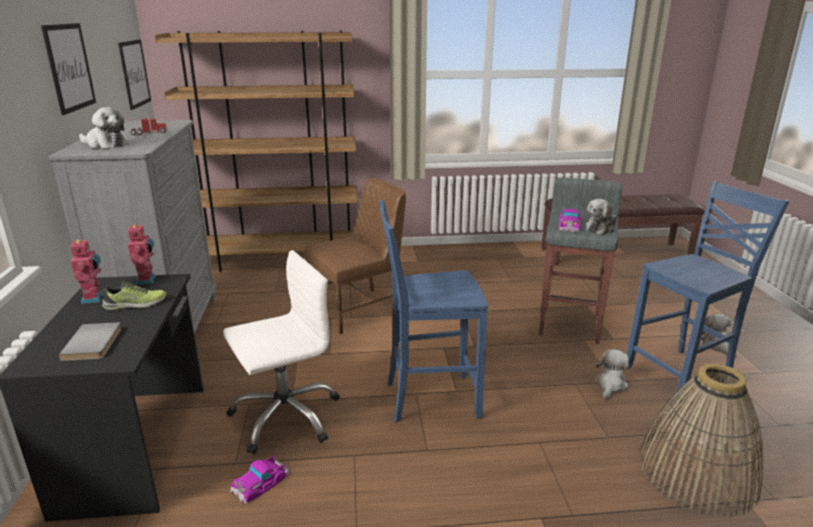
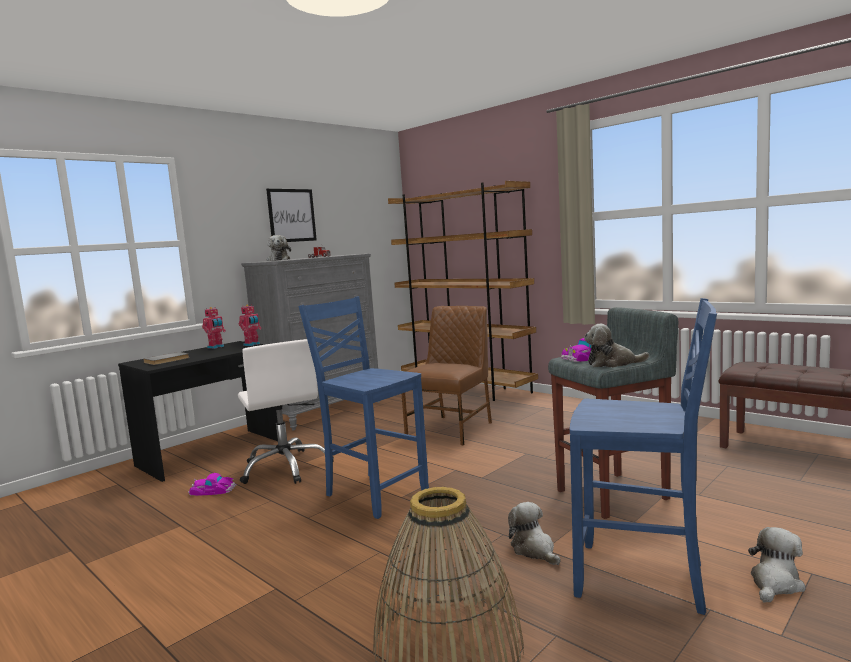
camera: 50 degrees right, 15 degrees down
(134, 73) = (382, 227): picture -> none
(135, 304) = (219, 351): shoe -> none
(285, 416) = (286, 467): white office chair -> white office chair turned 45 degrees clockwise
(358, 309) = (452, 429): brown chair -> brown chair turned 75 degrees counterclockwise
(610, 385) = (534, 550): plush toy -> plush toy turned 105 degrees counterclockwise

